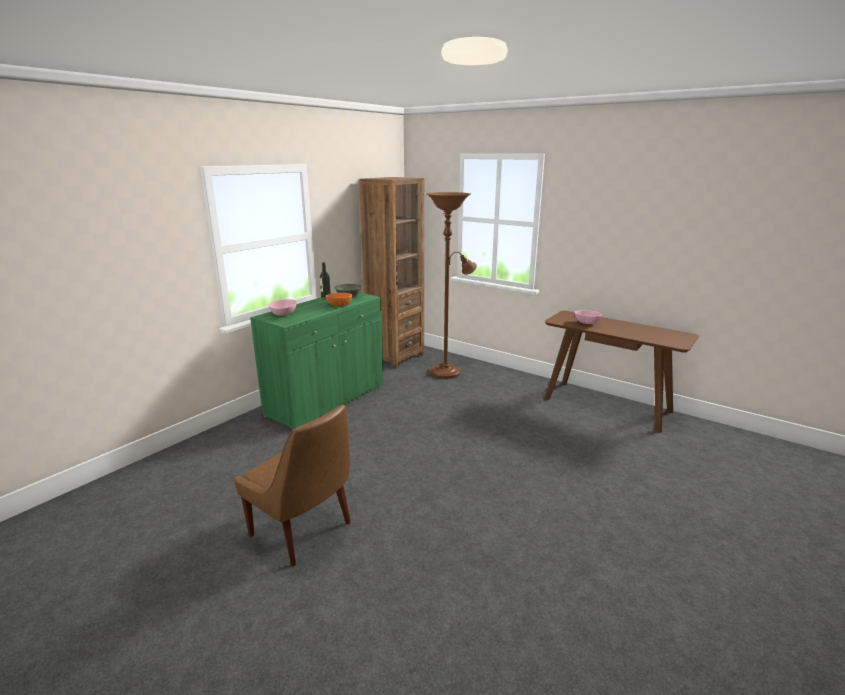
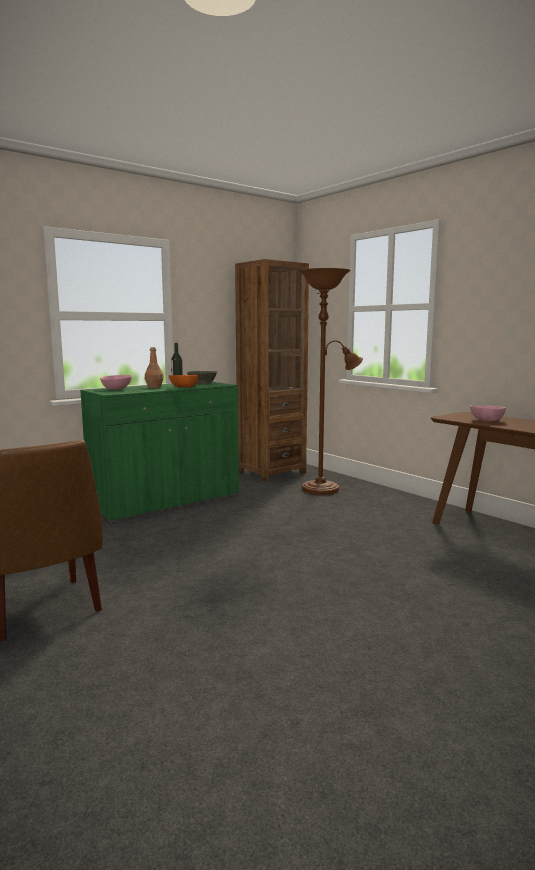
camera: 15 degrees right, 10 degrees down
(313, 307) = (154, 387): none -> brown bottle

